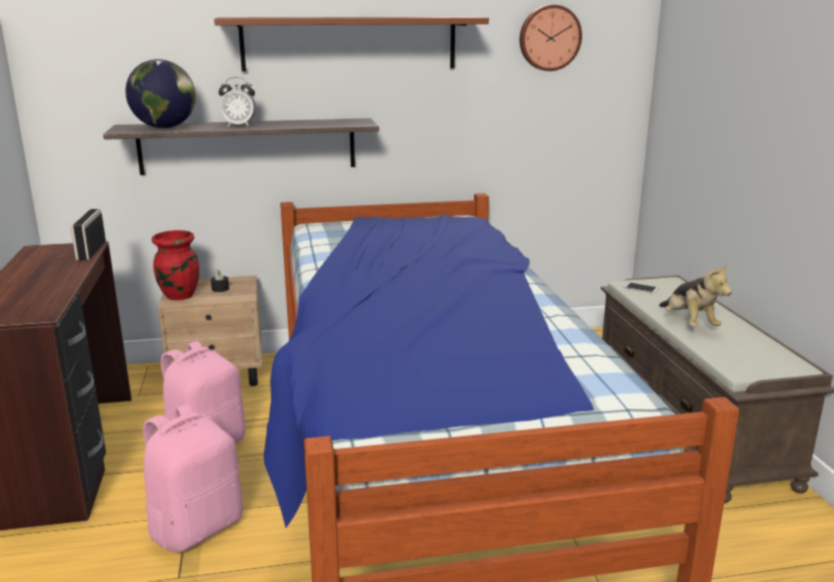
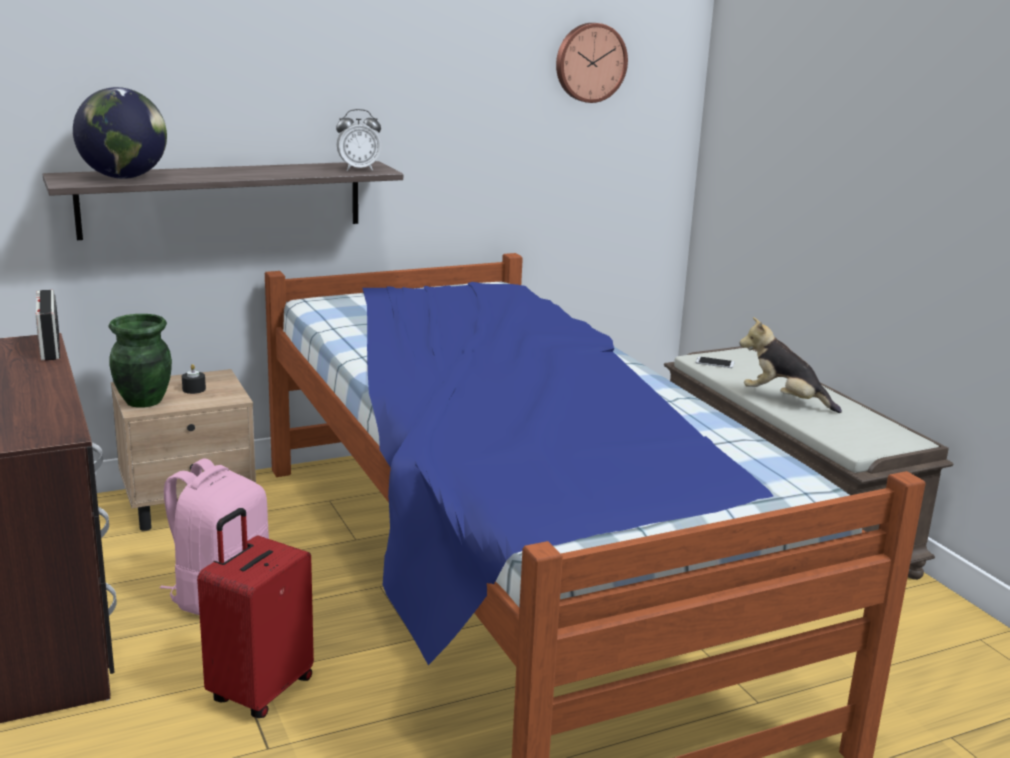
camera: 15 degrees left, 0 degrees up
(179, 296) = (143, 401): red vase -> green vase
(196, 527) = (259, 690): pink backpack -> red suitcase
(239, 126) = (223, 174): alarm clock -> alarm clock (358, 169)
(349, 43) = (354, 67): brown shelf -> none
(688, 323) = (784, 401): plush toy -> plush toy turned 150 degrees clockwise

